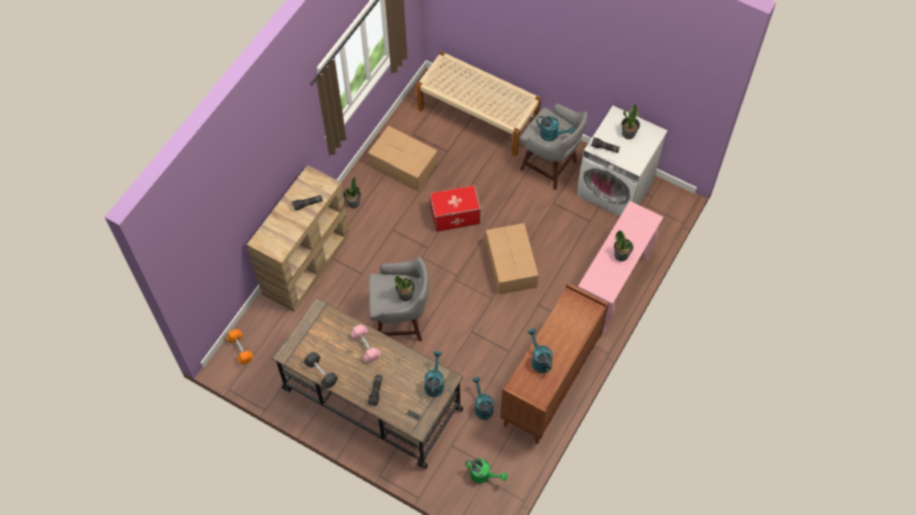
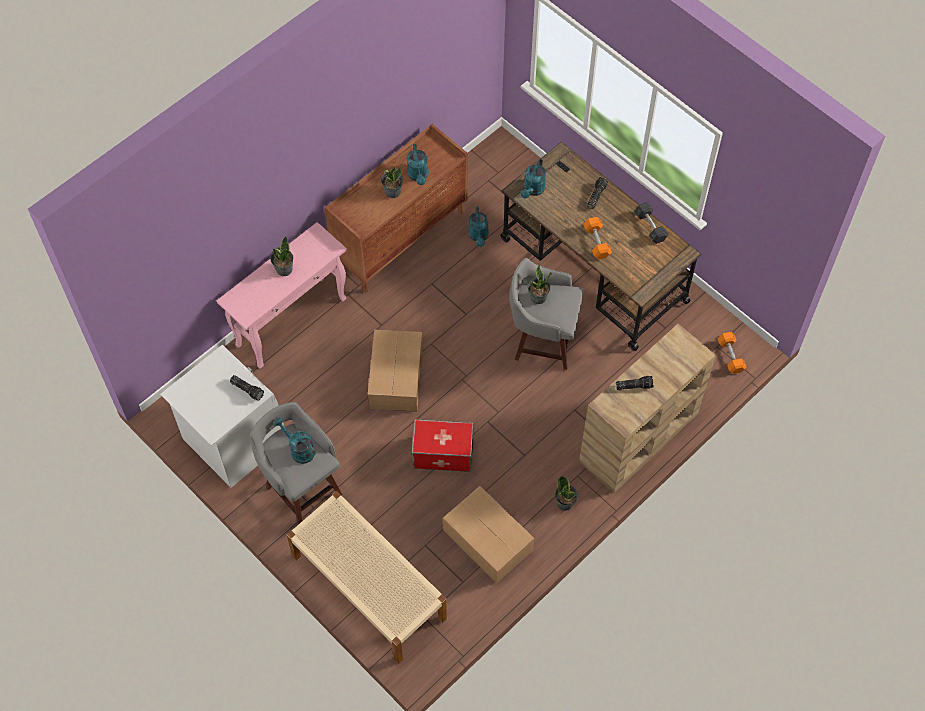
camera: 165 degrees left, 0 degrees up
(366, 346) = (596, 242): pink dumbbell -> orange dumbbell
(483, 475) = (498, 175): green watering can -> none
(628, 134) = (209, 401): potted plant -> potted plant (392, 191)

